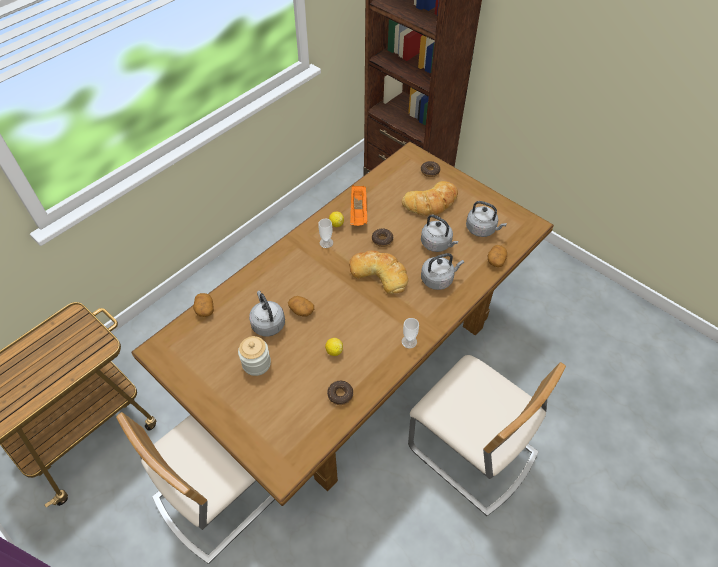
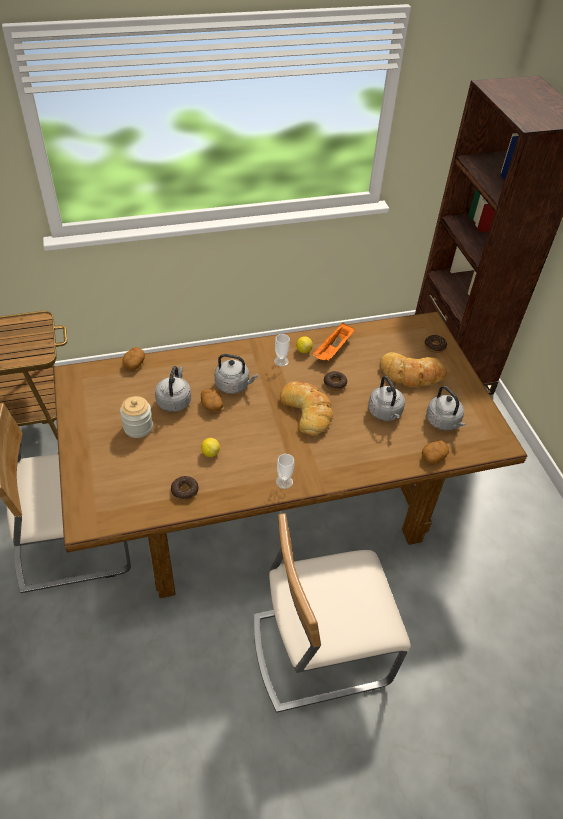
camera: 30 degrees right, 5 degrees down
(438, 279) = (359, 444): grey kettle -> grey kettle (234, 385)
(471, 451) = (319, 649): beige chair -> beige chair turned 90 degrees clockwise

